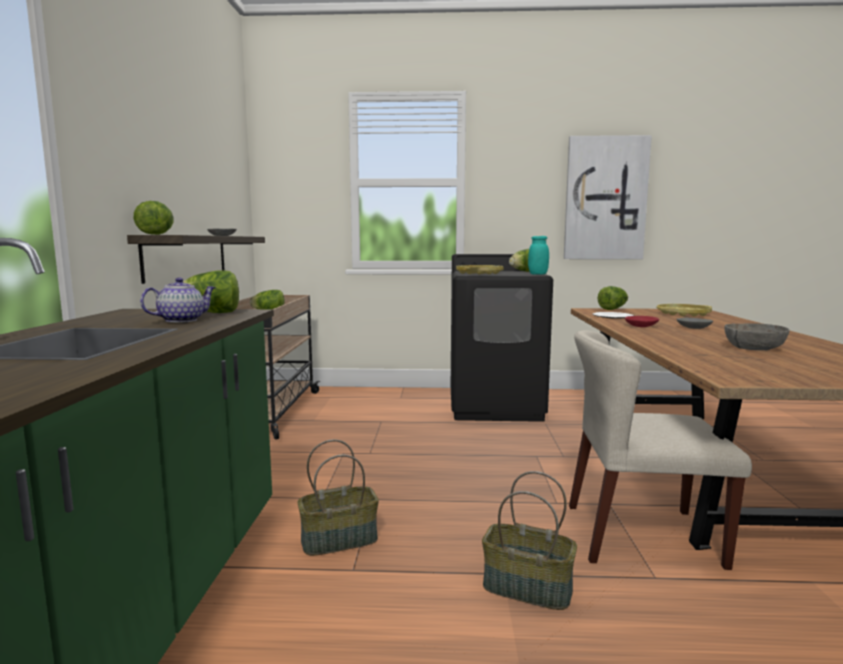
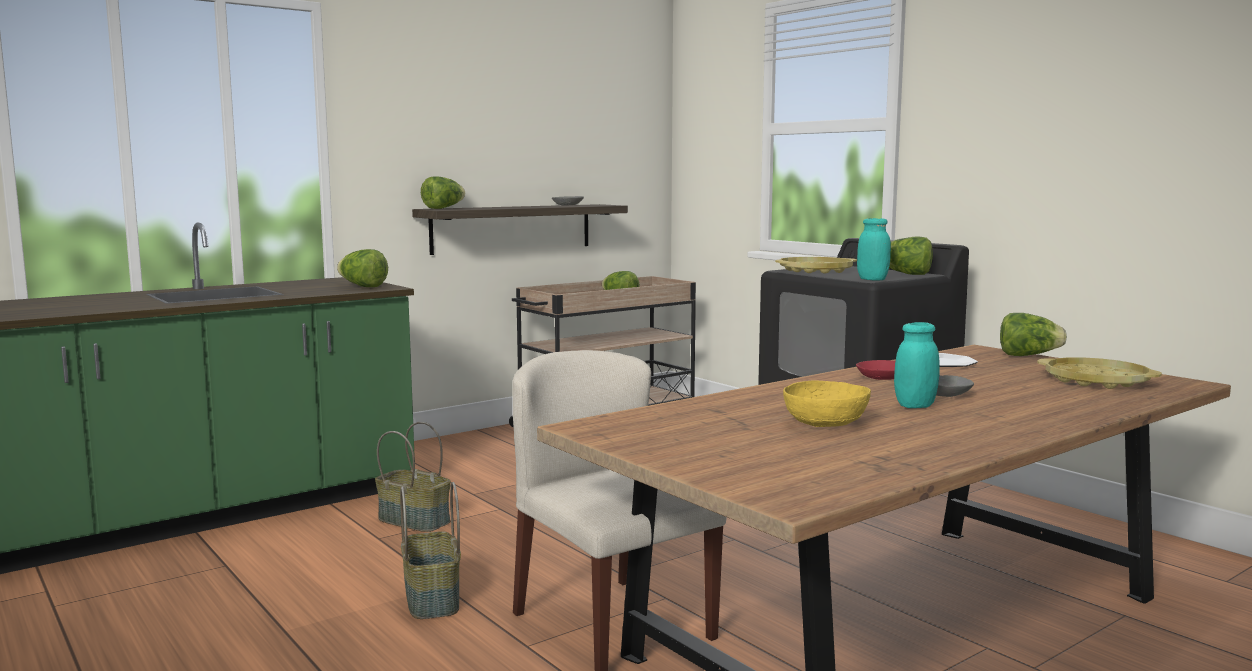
camera: 50 degrees right, 0 degrees up
(181, 320) = (318, 289): teapot -> none
(605, 198) = (1123, 145): picture -> none
(718, 334) = (915, 405): none -> turquoise jar
(753, 348) = (825, 423): grey bowl -> yellow bowl

